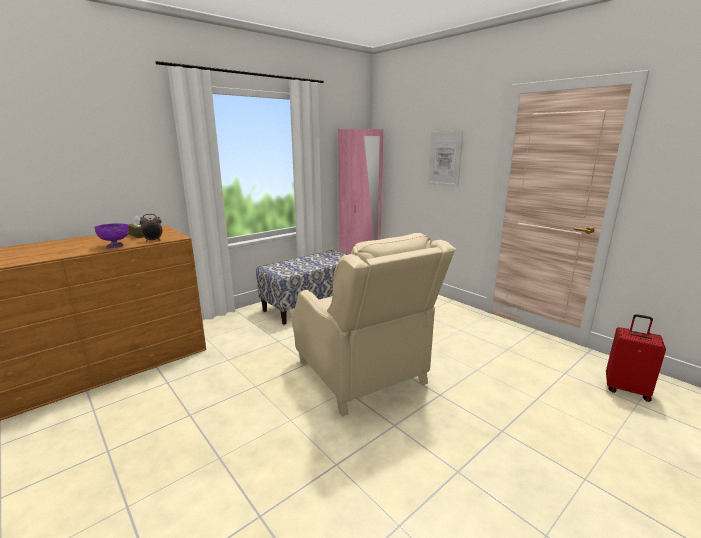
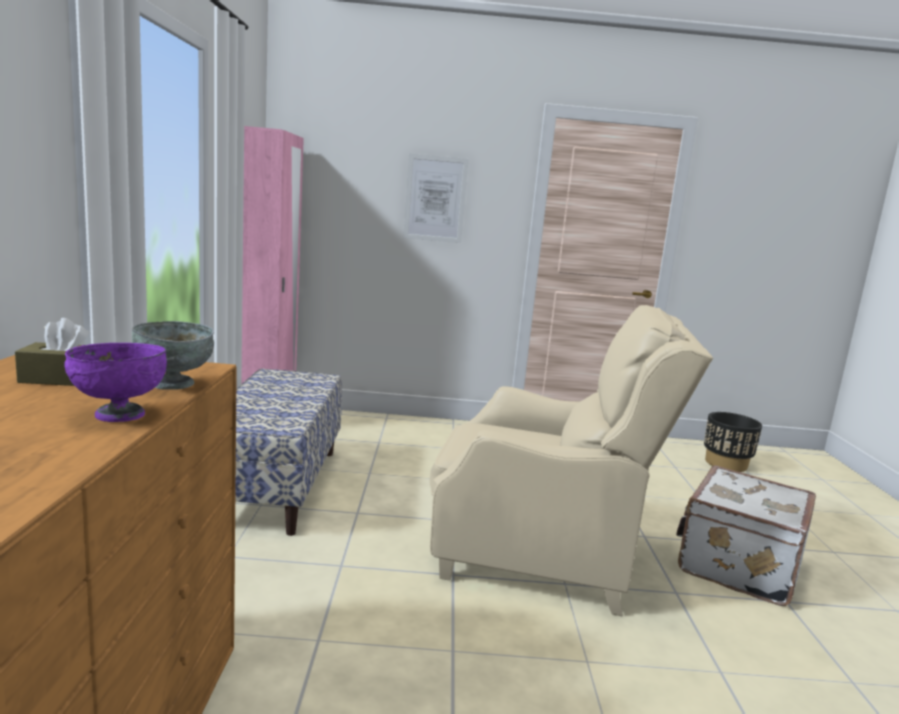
camera: 50 degrees left, 5 degrees down
(153, 241) = (175, 384): alarm clock -> grey bowl
(469, 437) = (736, 565): none -> white suitcase
(626, 389) = (726, 464): red suitcase -> black planter

